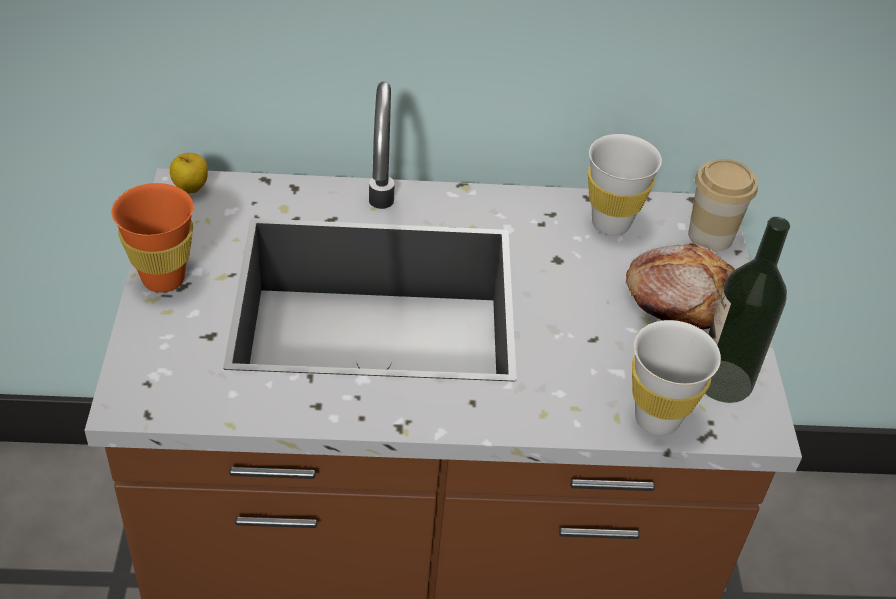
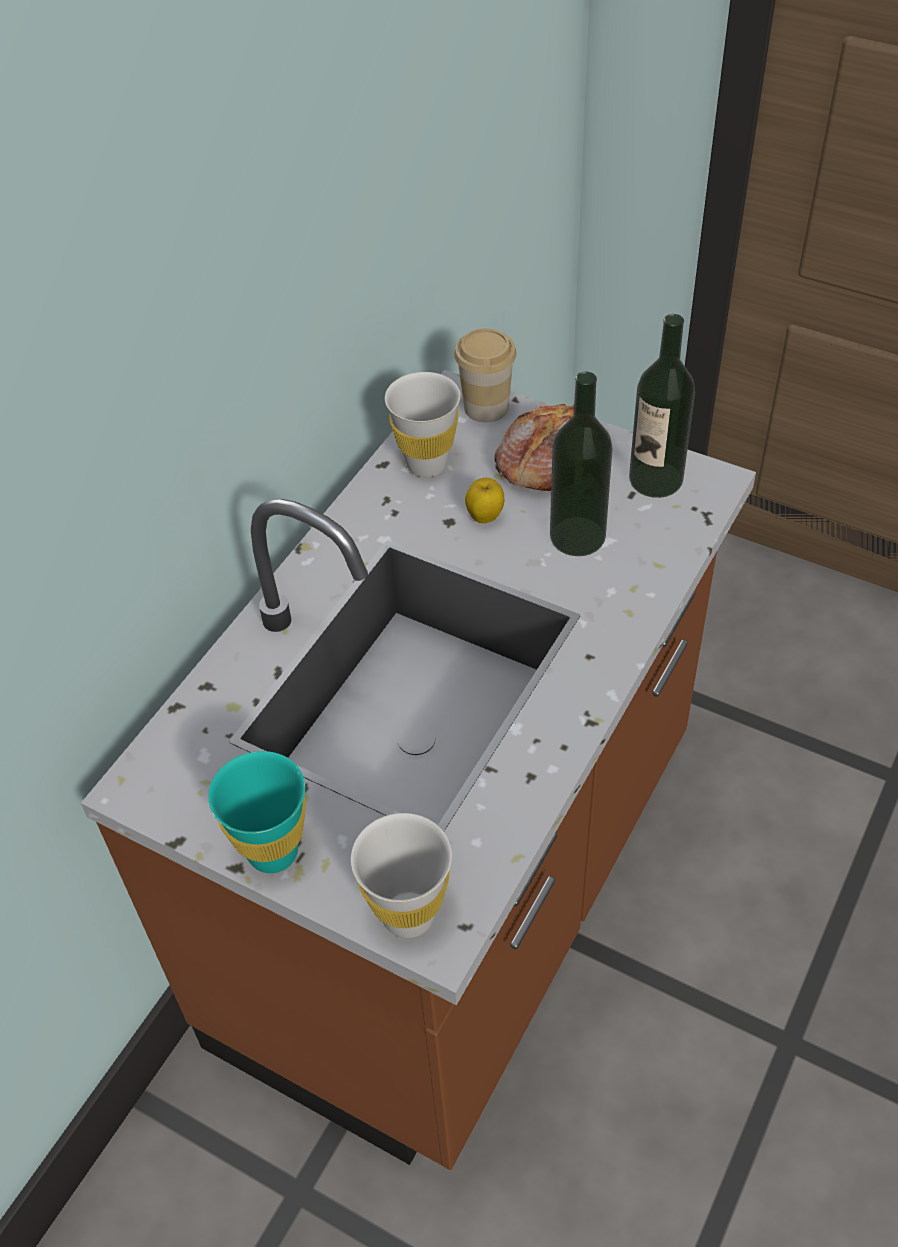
camera: 55 degrees left, 5 degrees up
(163, 279) = (273, 852): orange cup -> turquoise cup
(191, 190) = (144, 781): apple -> apple (485, 517)
(606, 348) = (577, 536): none -> bottle
(657, 419) = (673, 540): white cup -> white cup (408, 915)

